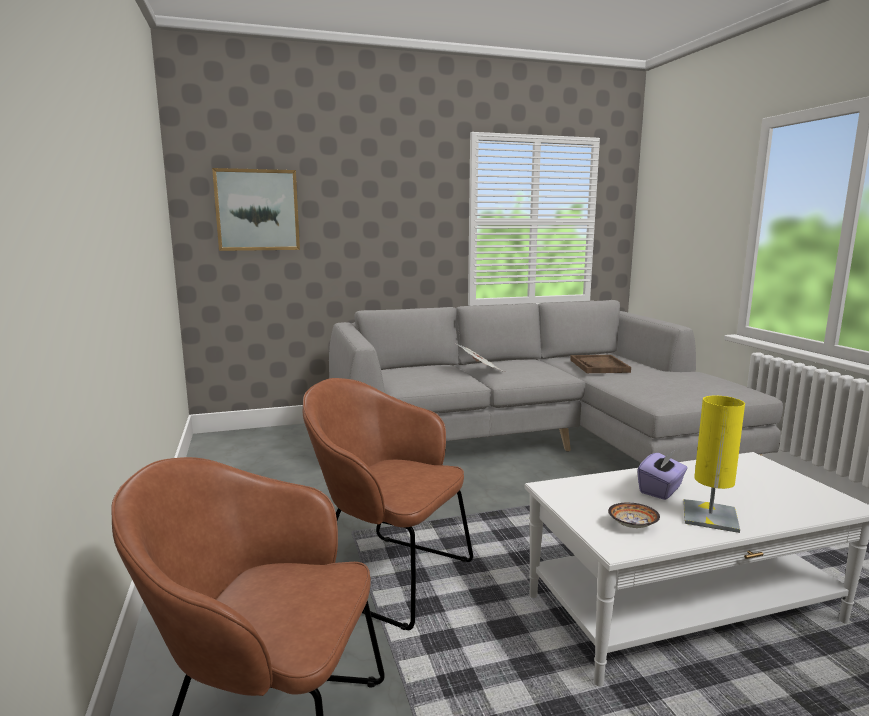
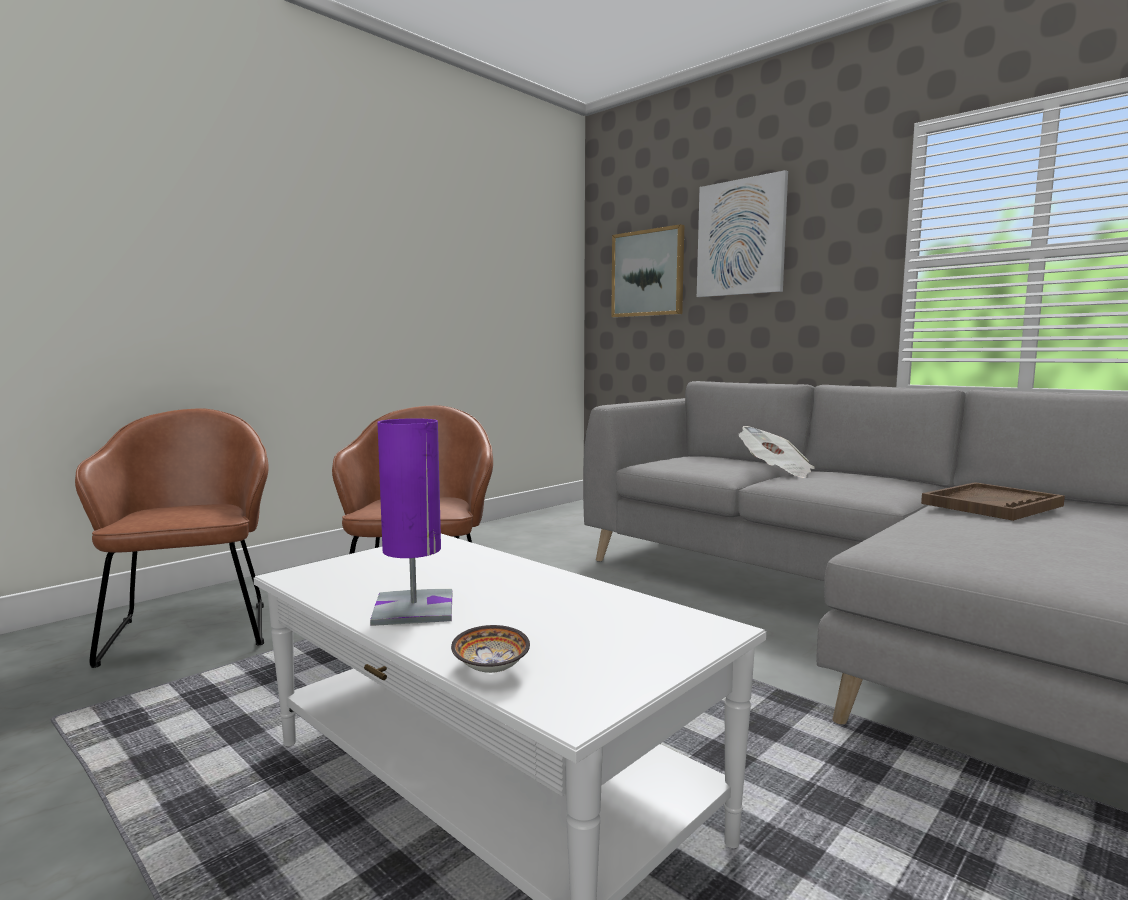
camera: 60 degrees right, 5 degrees down
(352, 189) = (741, 238): none -> picture
(632, 526) = (354, 576): bowl -> bowl (490, 668)
(661, 490) = (483, 581): purple tissue box -> none
(710, 516) = (413, 608): yellow table lamp -> purple table lamp

